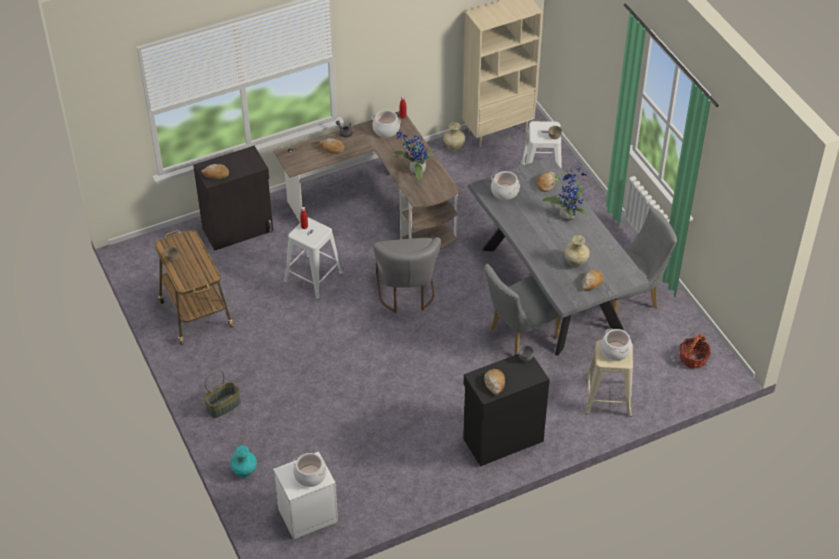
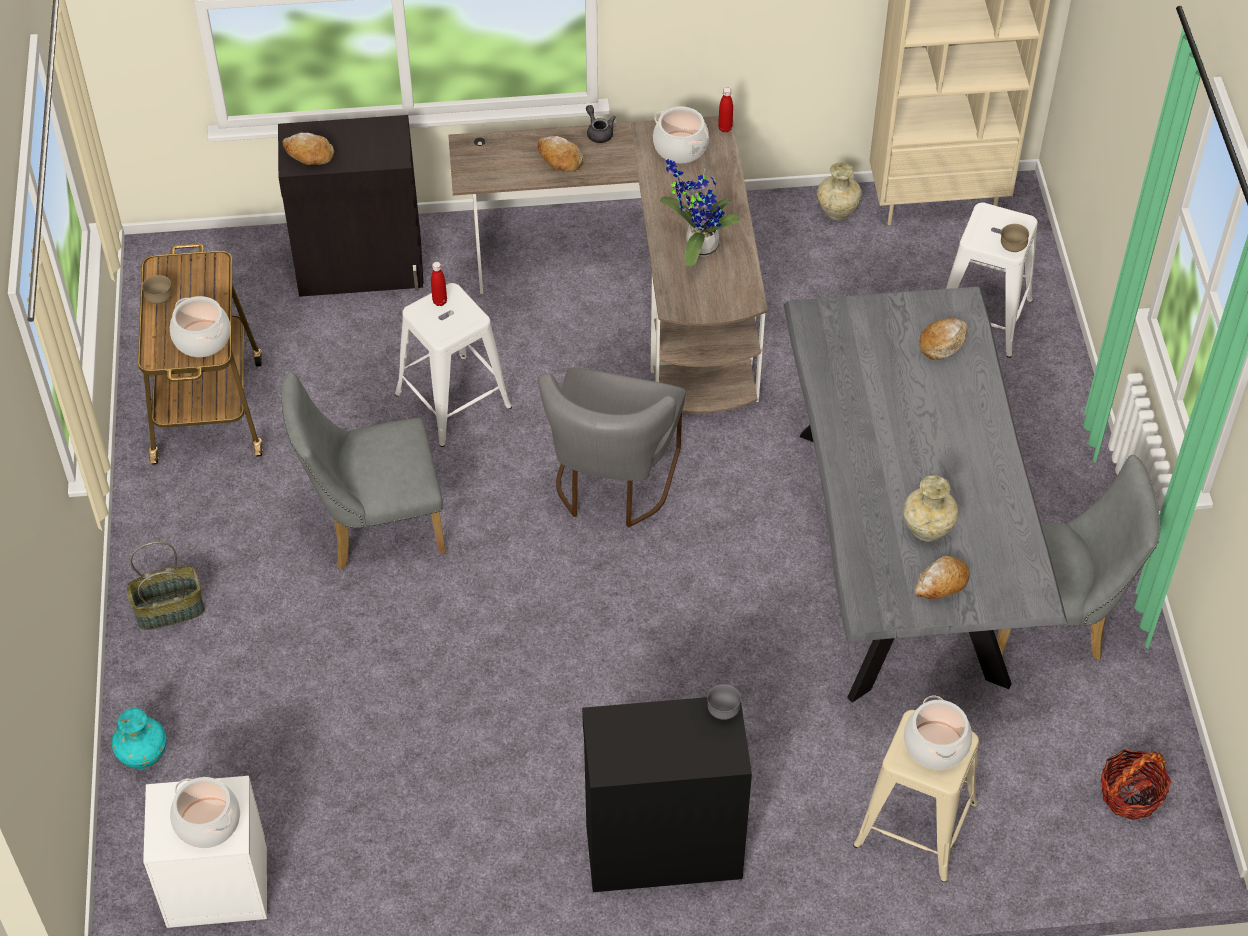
camera: 20 degrees right, 5 degrees up
(495, 384) = (635, 749): bread -> none
(504, 192) = (850, 337): cooking pot -> cooking pot (202, 339)
(519, 335) = (793, 635): grey chair -> grey chair (373, 526)
(568, 214) = (958, 420): potted plant -> none

